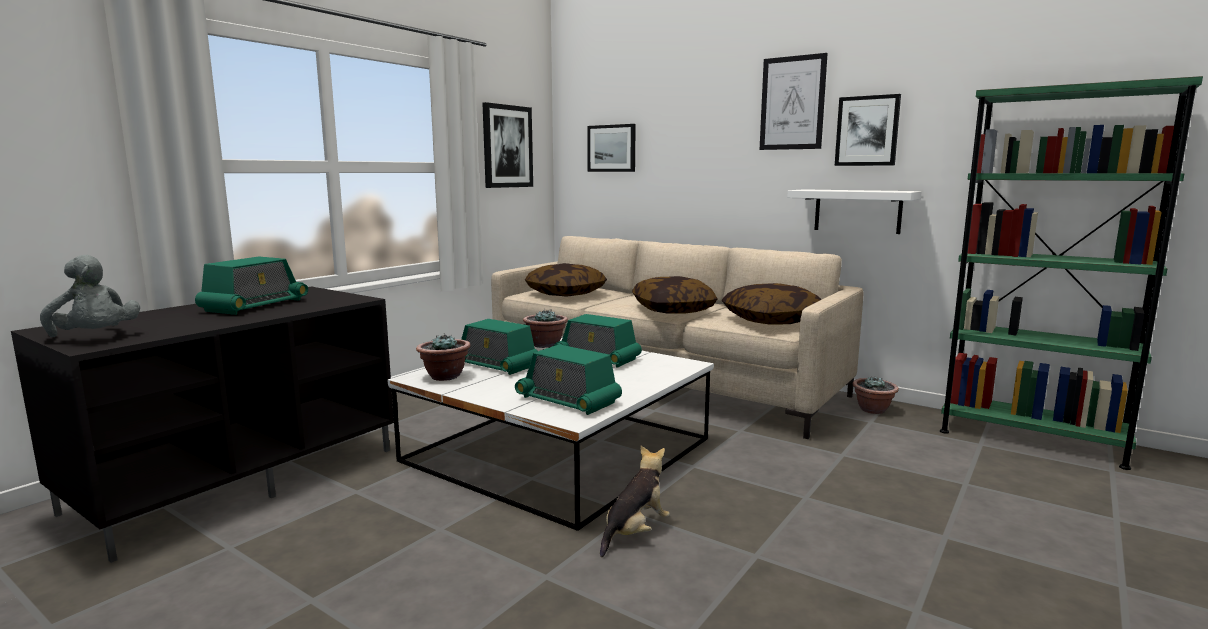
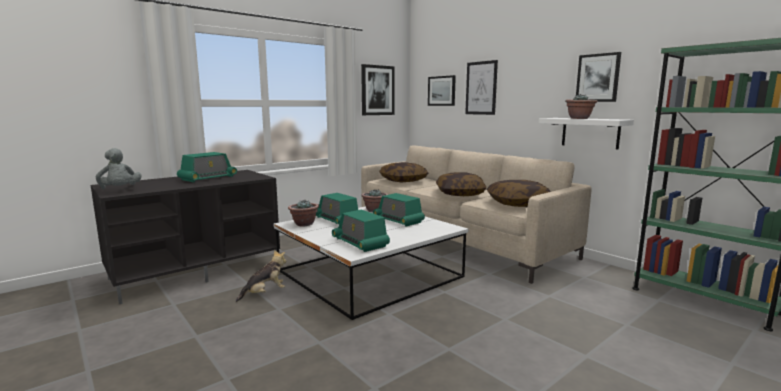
camera: 15 degrees right, 0 degrees up
(635, 532) = (384, 325): plush toy -> plush toy (265, 293)
(792, 103) = (549, 60): picture -> picture (481, 88)
(873, 410) = (591, 269): potted plant -> potted plant (579, 118)

